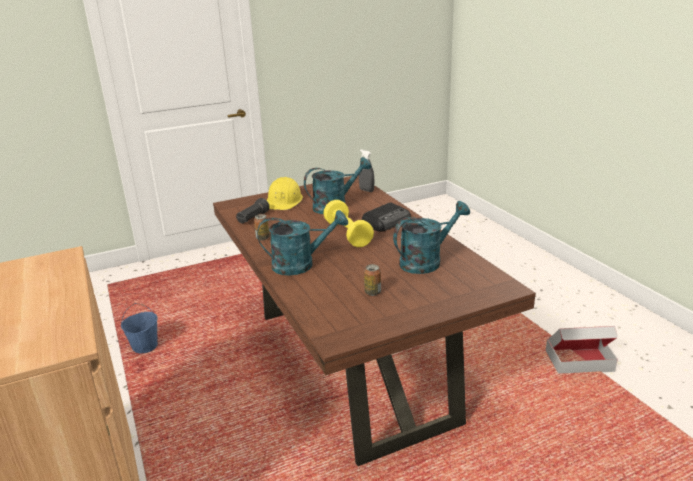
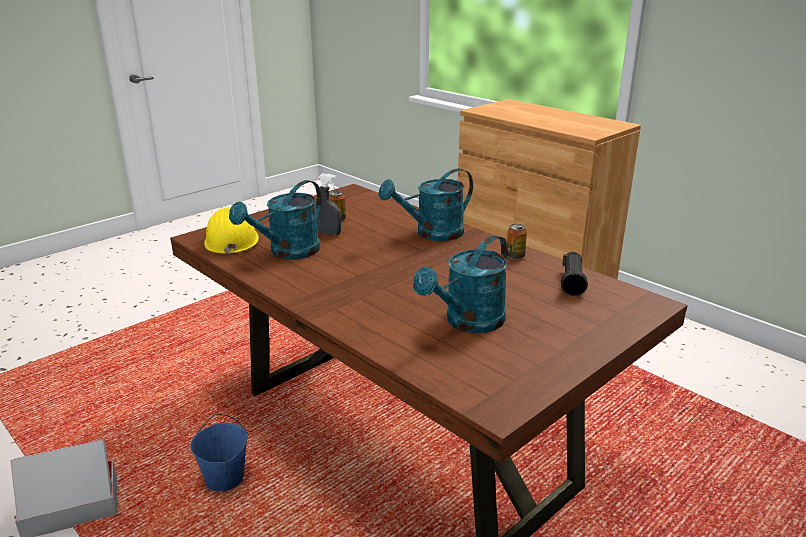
camera: 160 degrees right, 0 degrees up
(145, 346) = (687, 410): blue bucket -> blue bucket (224, 479)
(284, 201) = (570, 323): yellow hard hat -> yellow hard hat (231, 240)
(348, 234) = (406, 274): yellow dumbbell -> none
(366, 190) = (439, 374): grey spray bottle -> grey spray bottle (329, 233)
(387, 221) = (360, 302): radio -> none

